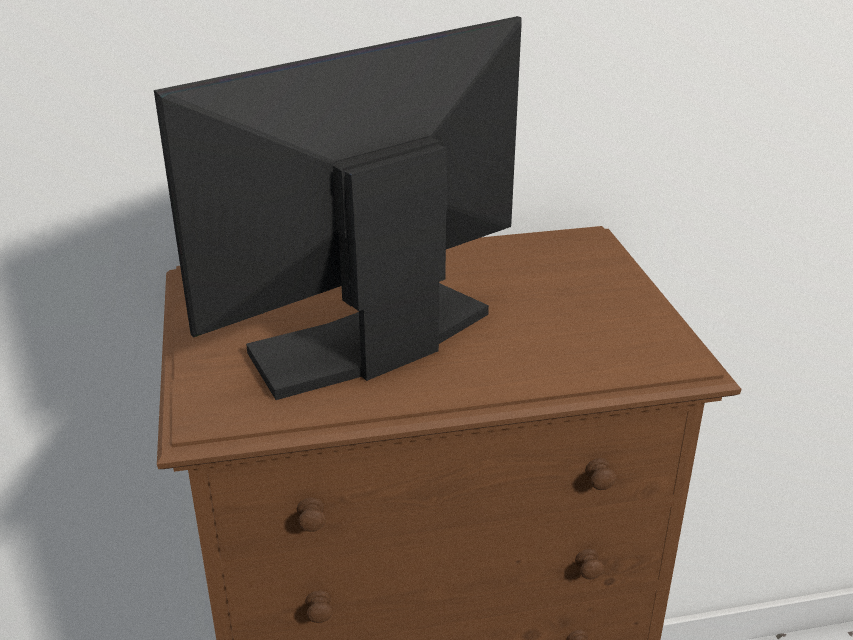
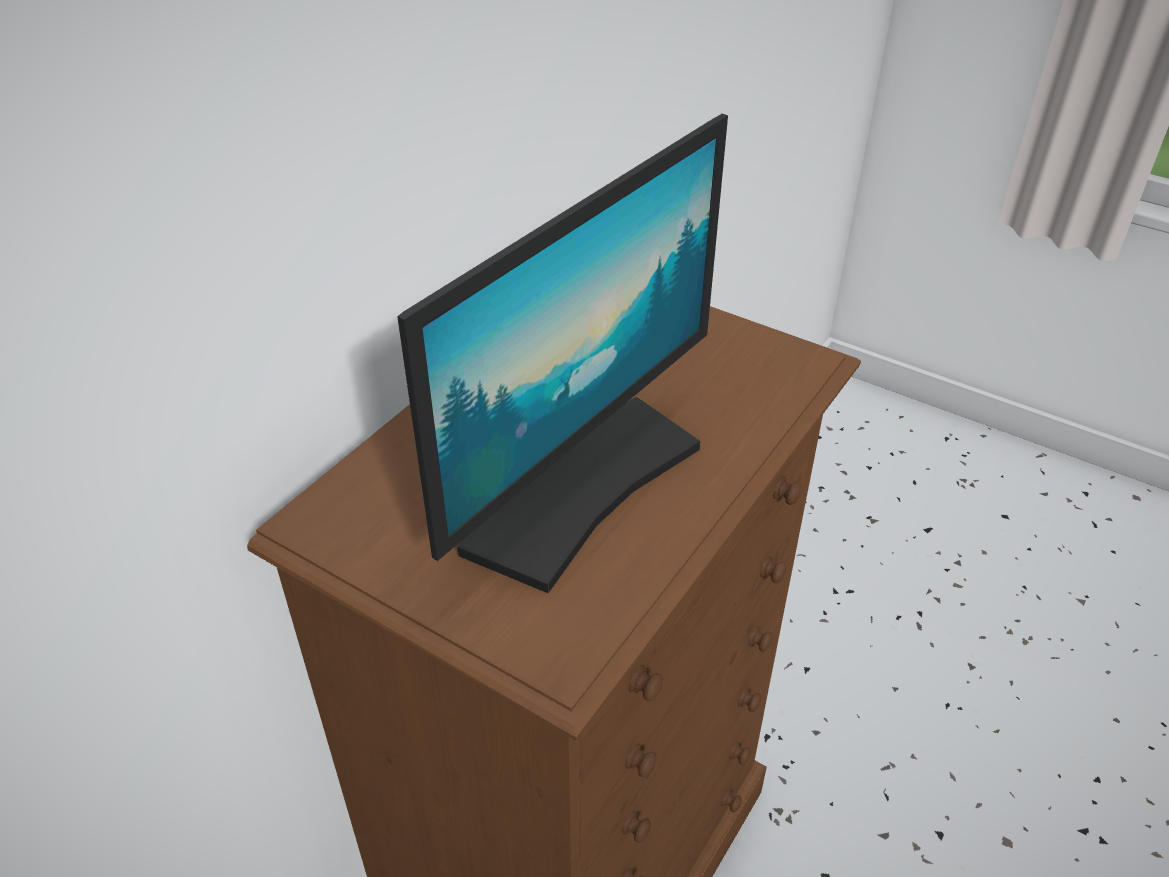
camera: 45 degrees left, 10 degrees up
(372, 341) = (578, 488): monitor -> monitor turned 150 degrees counterclockwise

